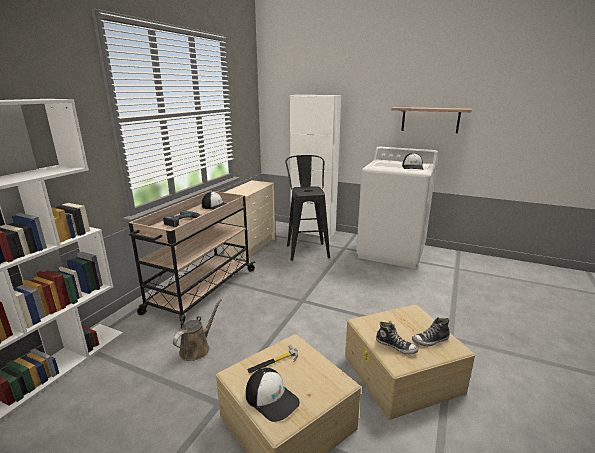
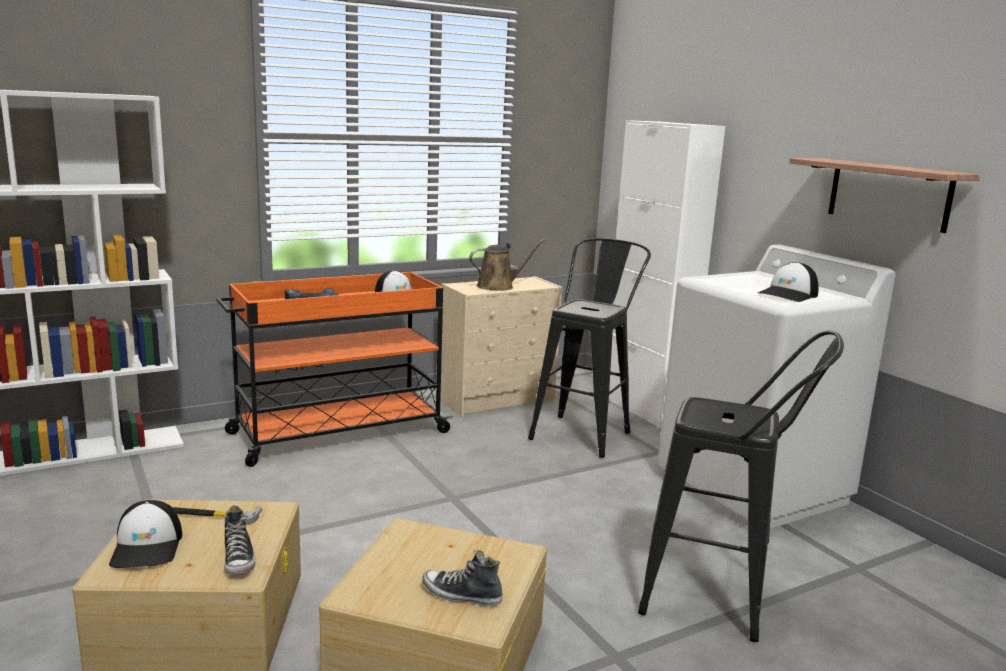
camera: 35 degrees right, 5 degrees down
(197, 348) = (231, 495): brown watering can -> brown watering can (499, 286)
(201, 291) = (336, 433): beige cart -> orange cart
(396, 346) = (394, 575): shoe -> shoe (239, 559)
(443, 299) = (720, 600): none -> black stool

